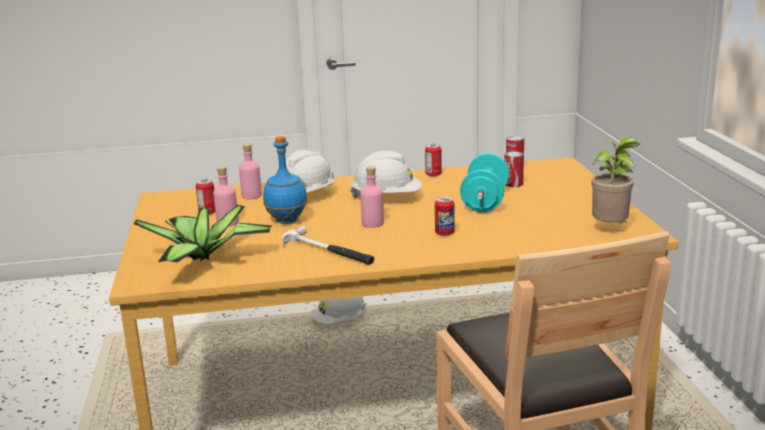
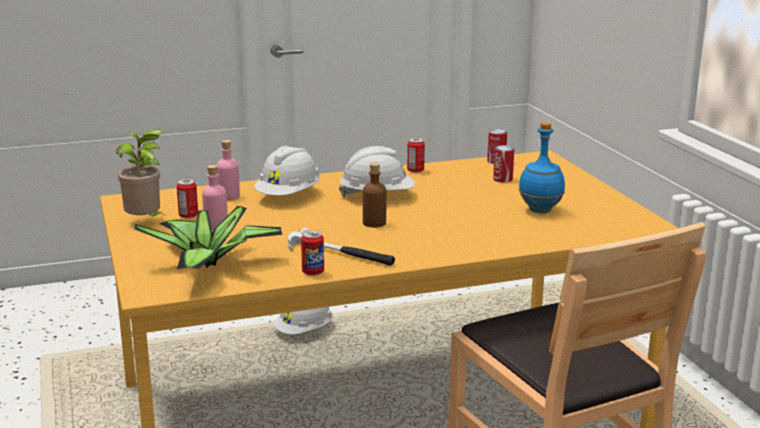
camera: 10 degrees left, 0 degrees up
(287, 221) = (281, 223): blue bottle -> blue bottle (541, 210)
(372, 223) = (374, 223): pink bottle -> brown bottle
(444, 233) = (454, 231): can -> can (313, 272)
(485, 202) = (481, 198): turquoise dumbbell -> none
(611, 229) = (619, 223): potted plant -> potted plant (146, 222)

